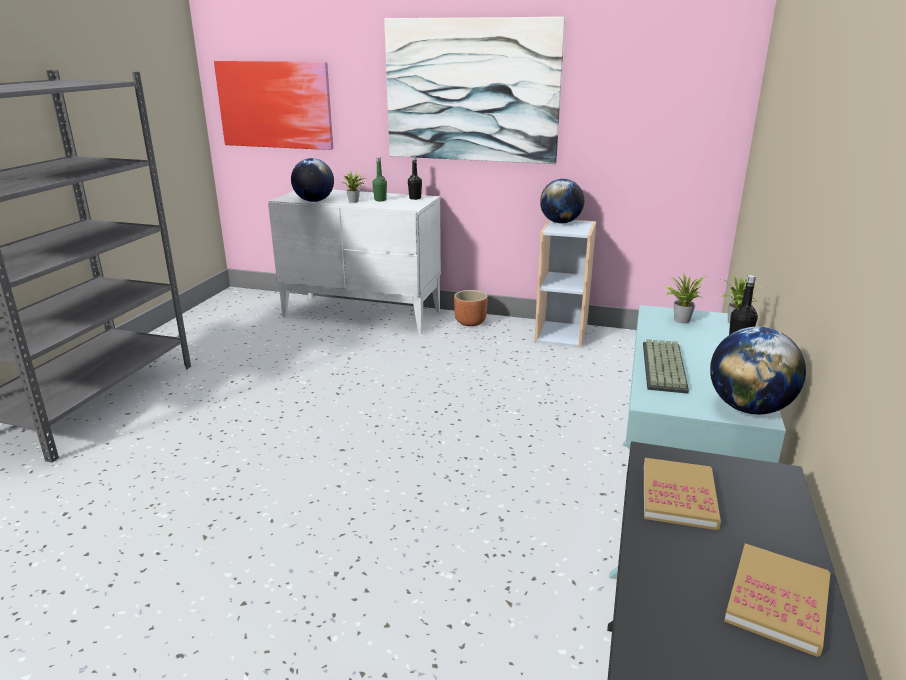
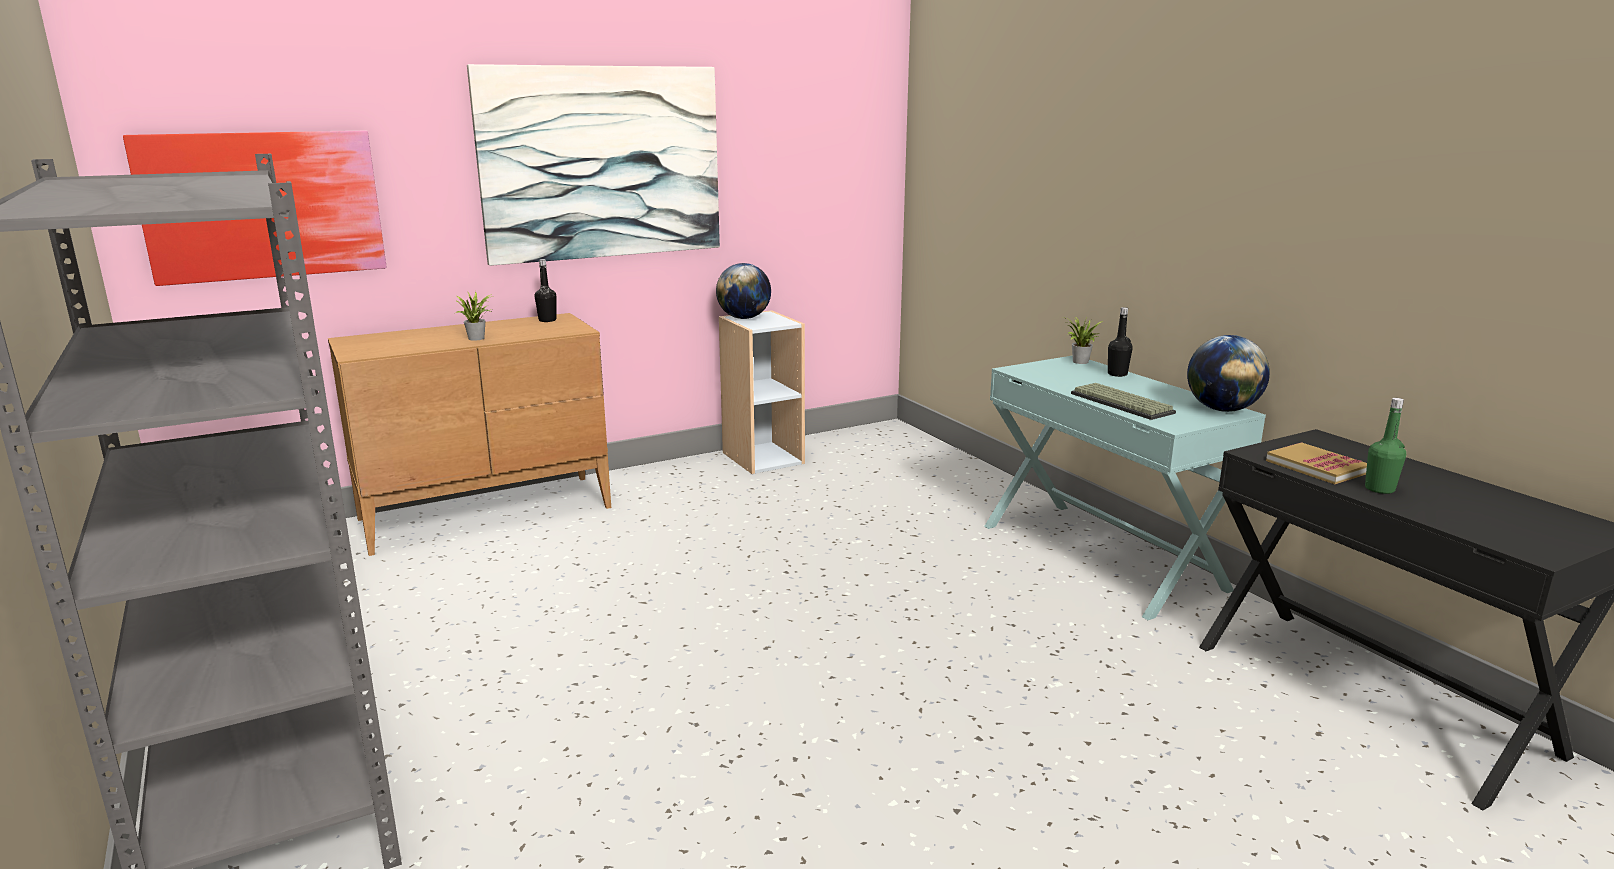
camera: 45 degrees left, 5 degrees down
(314, 201) = (415, 349): globe -> none
(362, 314) = (486, 513): white cabinet -> brown cabinet
(380, 200) = (508, 330): green bottle -> green bottle (1379, 489)
(470, 322) = (646, 478): brown planter -> none
(680, 319) = (1045, 370): potted plant -> none
(777, 601) = (1457, 489): book -> none

